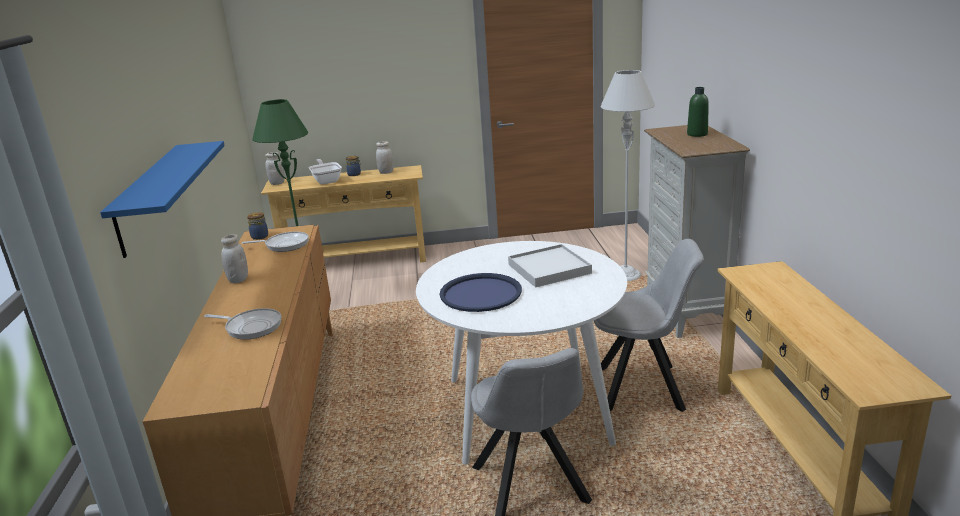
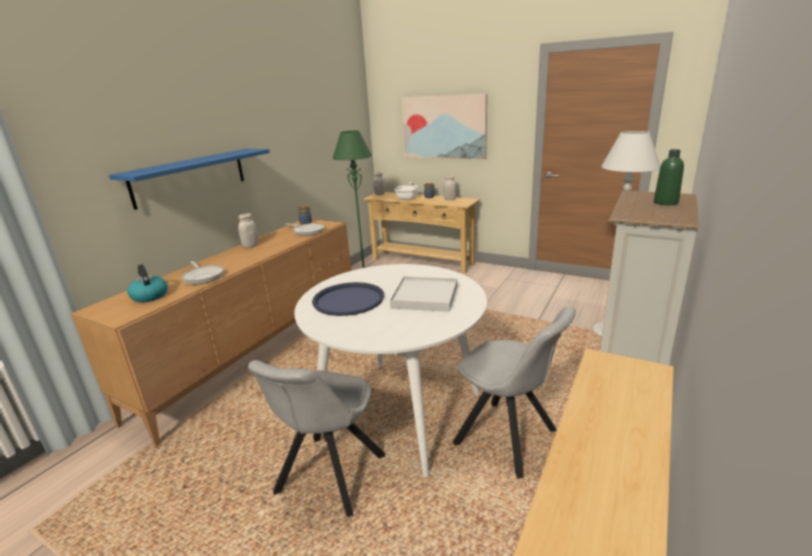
camera: 35 degrees right, 0 degrees up
(223, 367) = (149, 296): none -> kettle
(359, 81) = (444, 127): none -> picture

